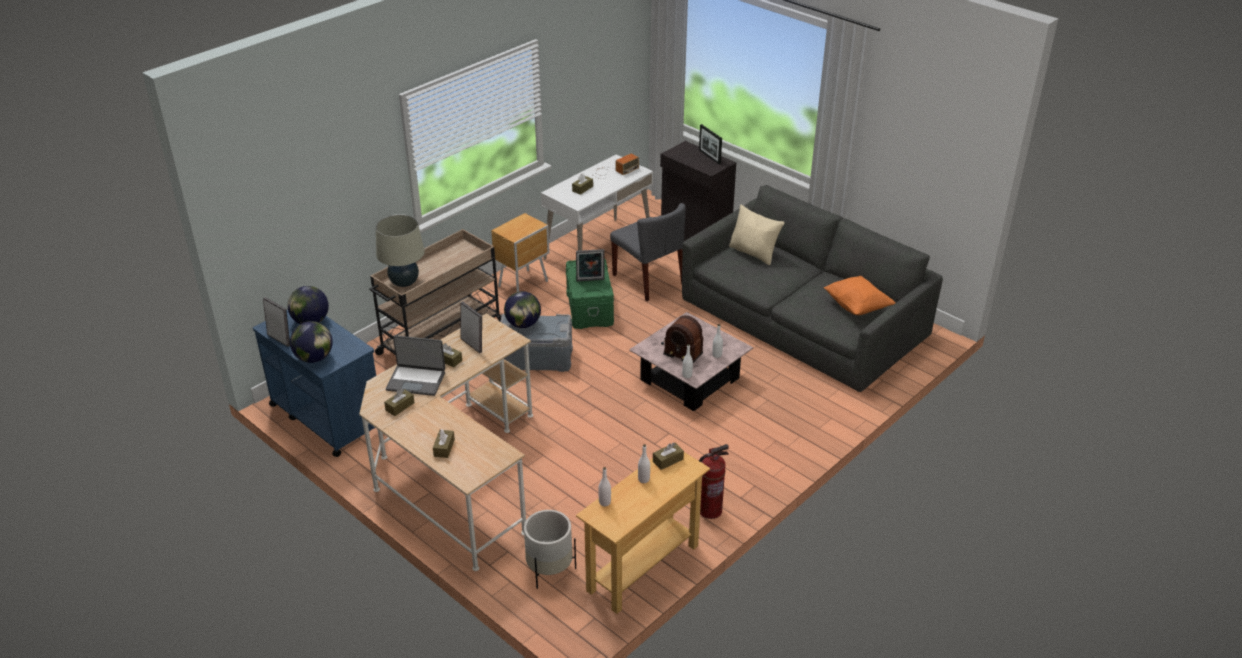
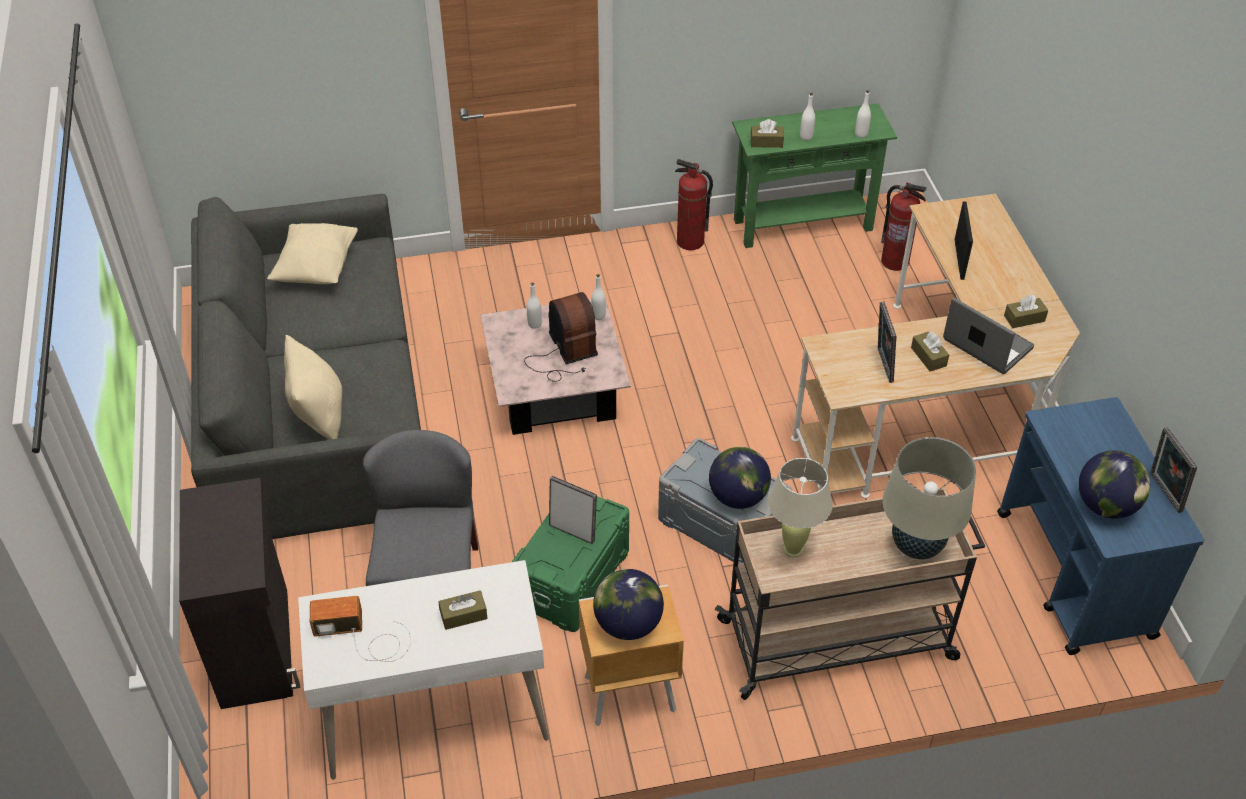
camera: 145 degrees left, 10 degrees up
(314, 358) = (1118, 434): globe -> globe (628, 624)
(444, 448) = (995, 247): brown tissue box -> none
(463, 259) = (792, 549): none -> beige table lamp
(549, 570) = (894, 262): white planter -> fire extinguisher
(643, 568) = (803, 225): beige console table -> green console table
(709, 157) = (201, 528): picture frame -> picture frame (959, 259)
(857, 307) = (317, 269): orange pillow -> beige pillow

